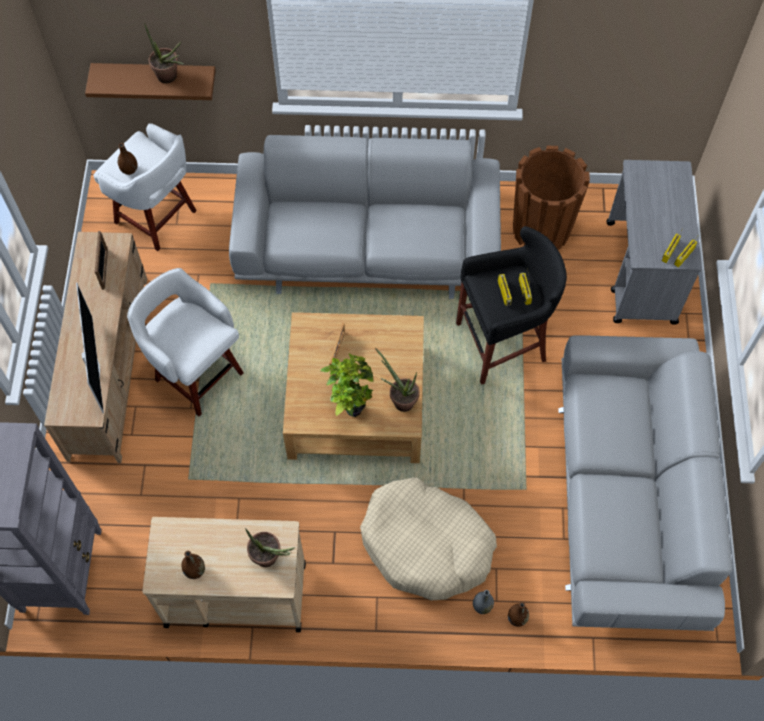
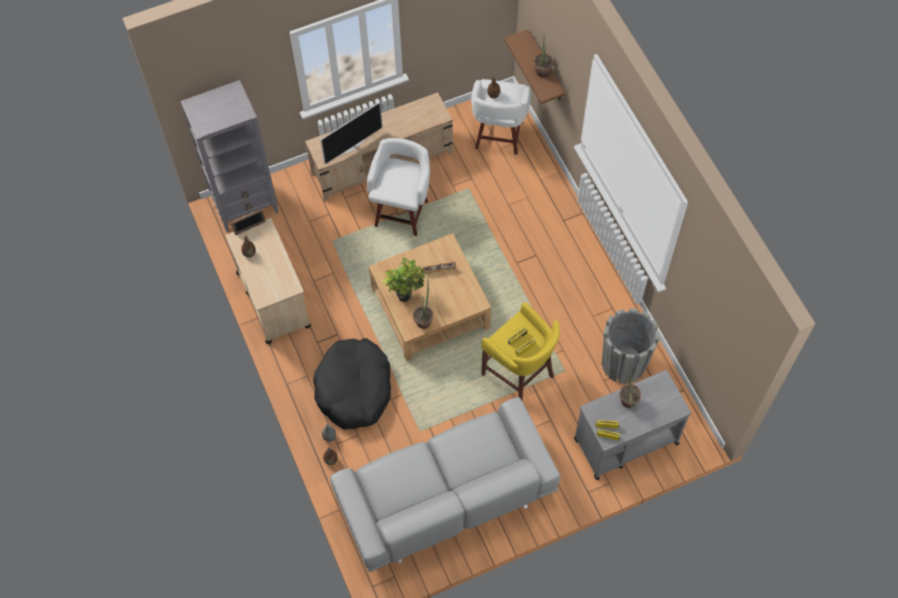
camera: 65 degrees right, 0 degrees up
(105, 269) = (420, 118): picture frame -> picture frame (250, 228)
(270, 559) = (274, 287): potted plant -> potted plant (628, 404)
(368, 246) = (548, 264): grey sofa -> none
(426, 544) = (354, 388): beige dog bed -> black dog bed
(503, 343) = (519, 375): black stool -> yellow stool
(541, 229) = (623, 363): brown planter -> grey planter

